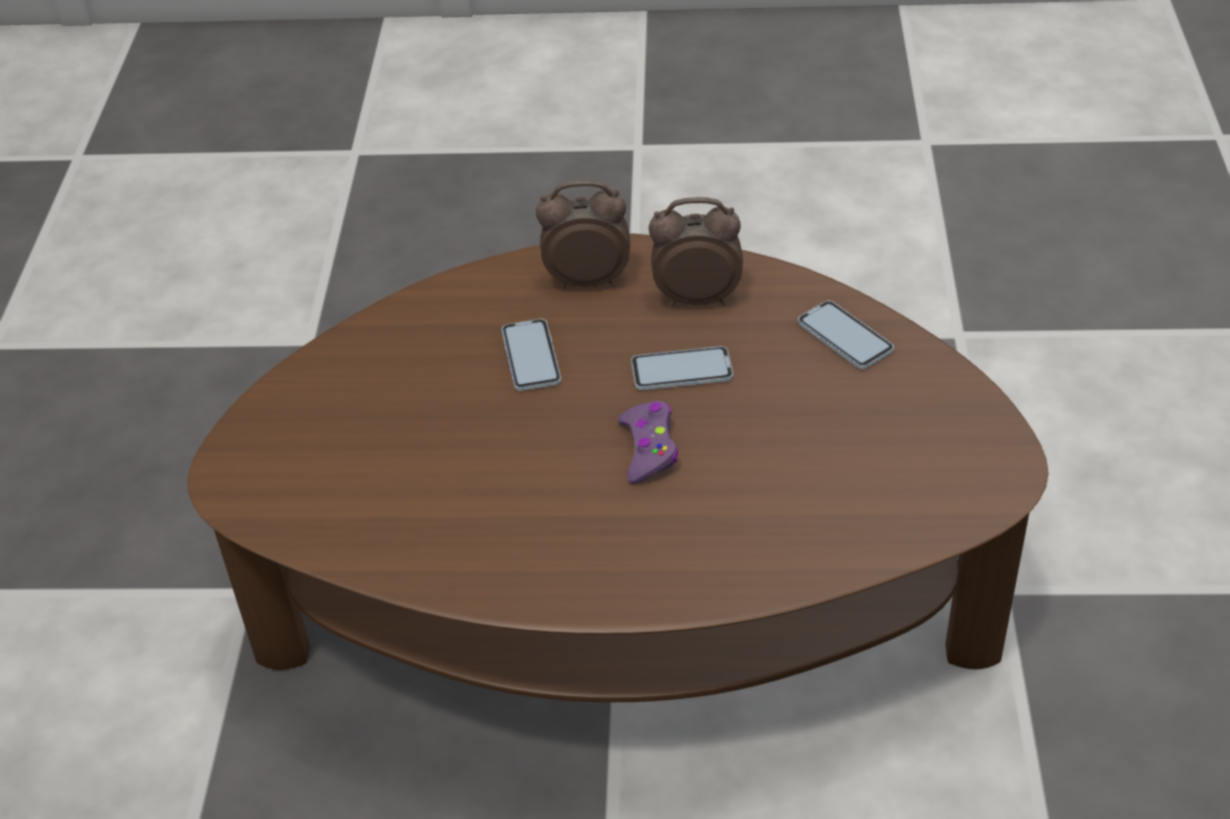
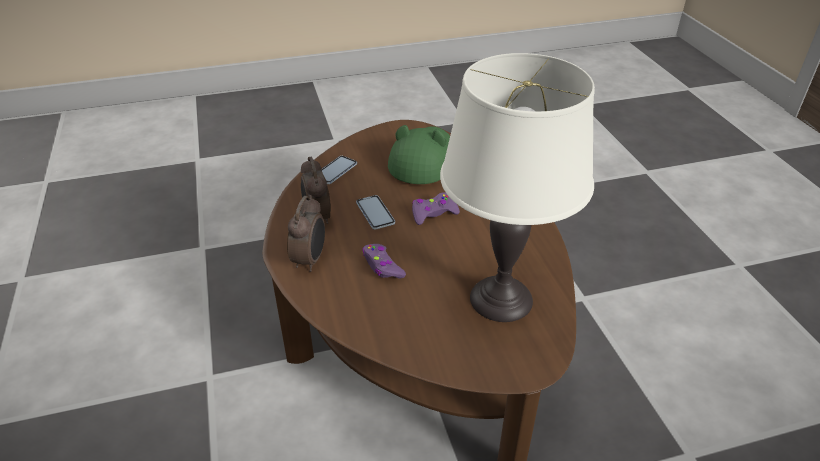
camera: 110 degrees left, 5 degrees down
(379, 482) = (501, 299): none -> white table lamp
(531, 357) = (382, 266): phone -> purple game controller
(587, 280) = (310, 260): alarm clock -> alarm clock turned 150 degrees counterclockwise
(848, 473) = (422, 160): none -> green hat

